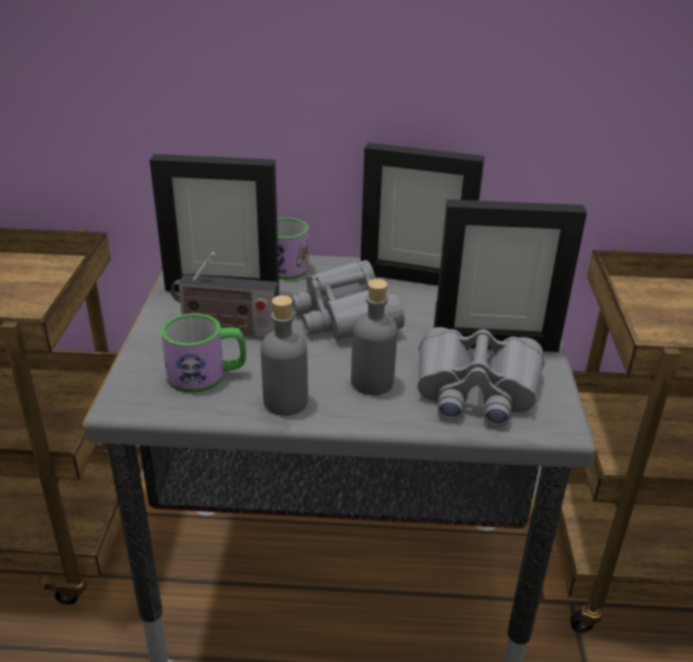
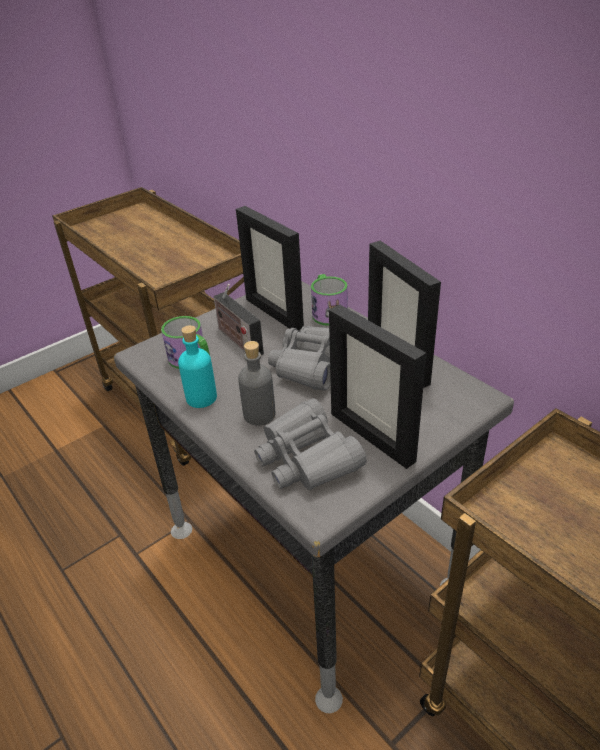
camera: 50 degrees right, 5 degrees up
(285, 402) = (201, 398): grey bottle -> turquoise bottle

